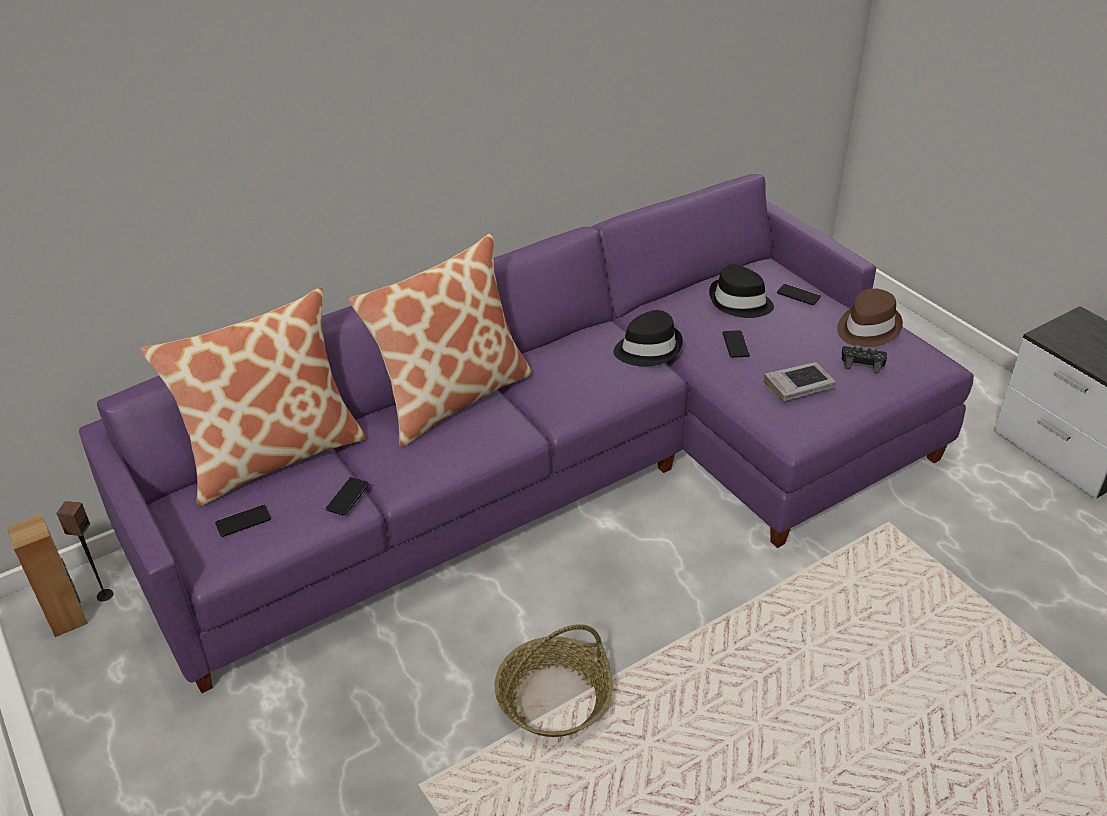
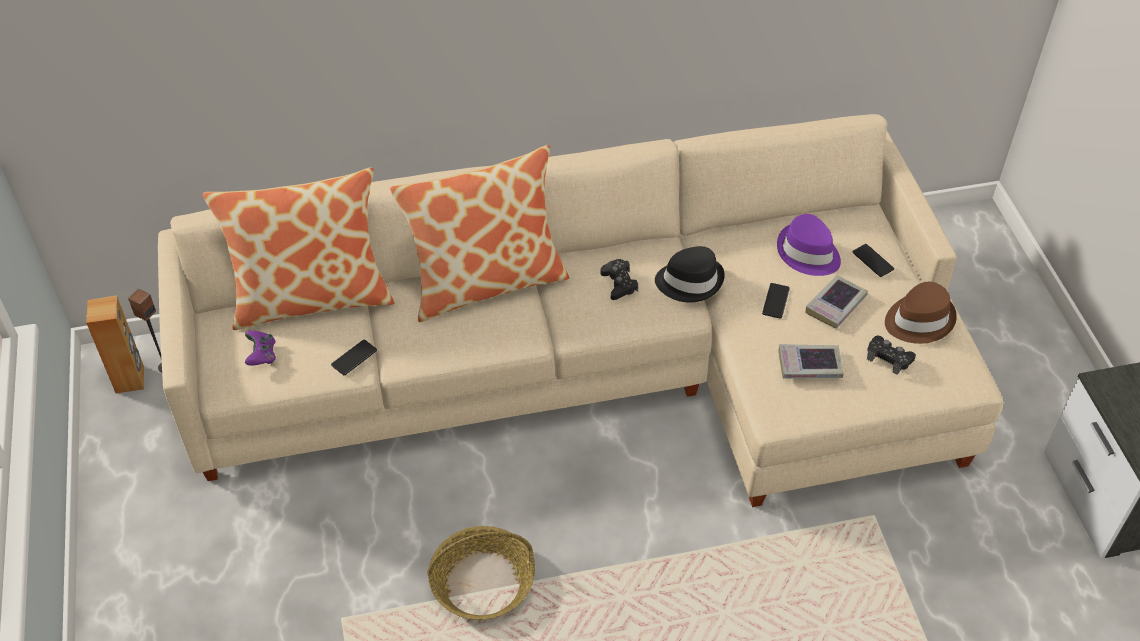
camera: 20 degrees right, 10 degrees up
(243, 521) = (262, 355): phone -> purple game controller
(570, 467) = (603, 363): purple sofa -> beige sofa
(583, 366) = (619, 283): none -> black game controller
(740, 302) = (808, 253): black hat -> purple hat
(790, 334) = (835, 305): none -> book

